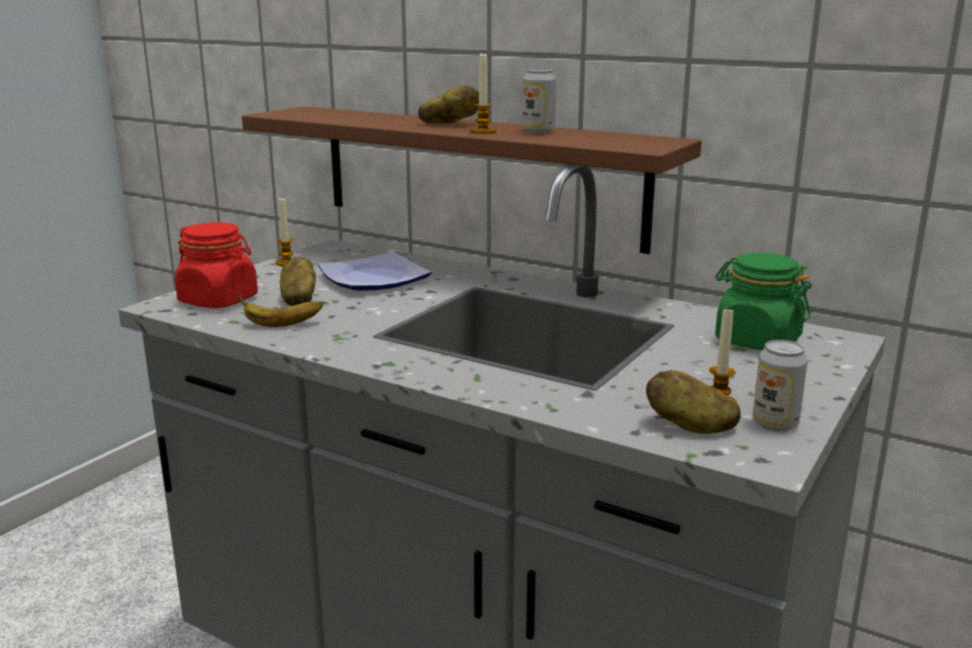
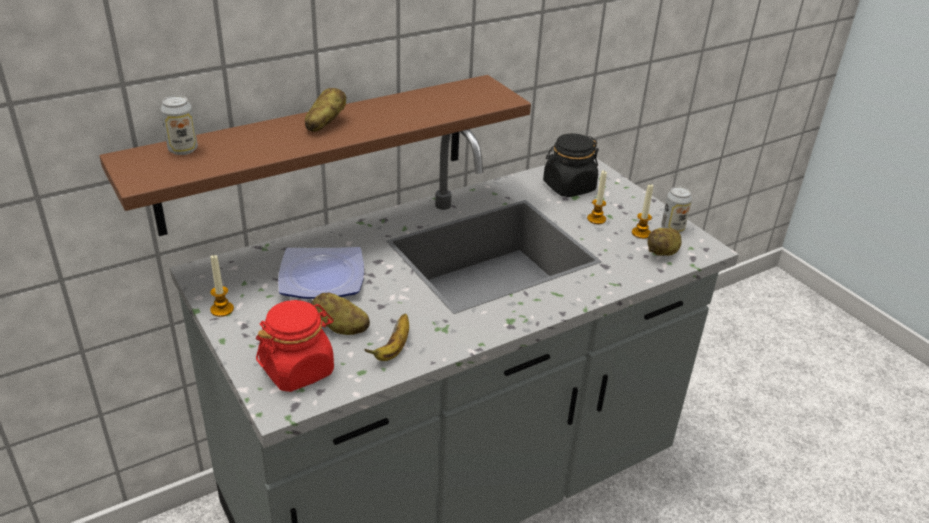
camera: 65 degrees left, 15 degrees up
(483, 131) = (380, 124): candle -> candle (596, 219)
(538, 131) = (403, 107): can -> can (183, 150)
(757, 341) = (568, 187): green jar -> black jar

